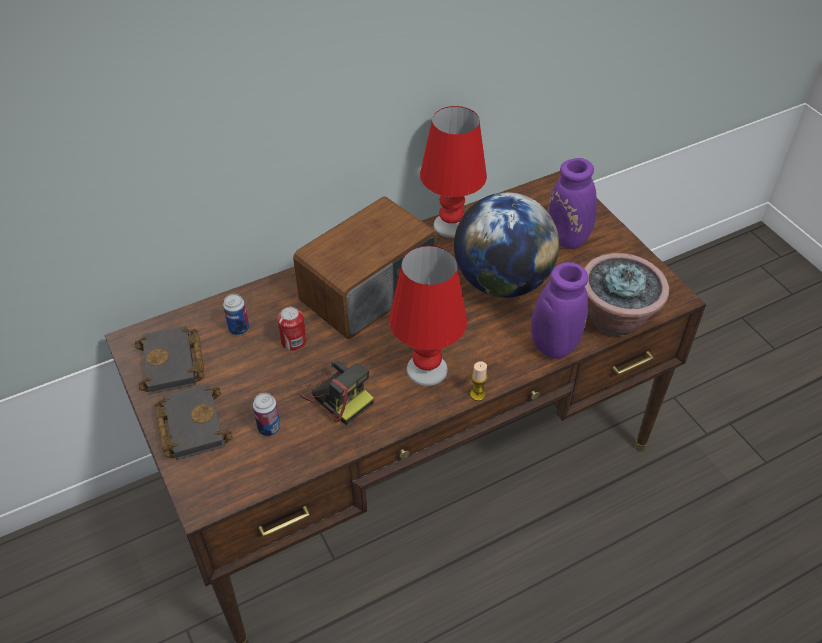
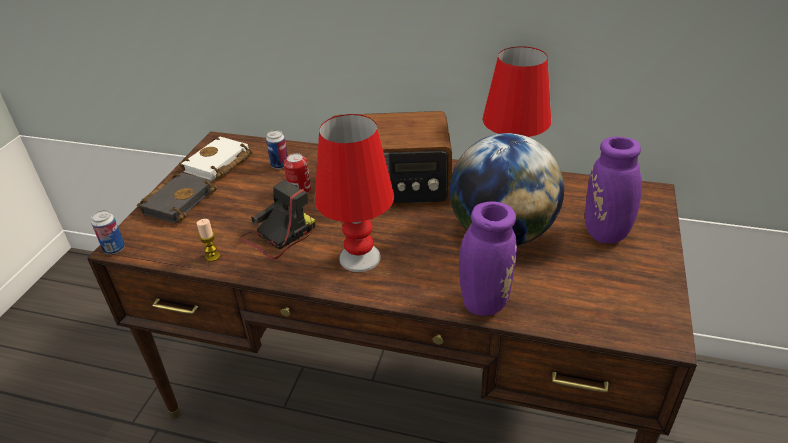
camera: 45 degrees right, 10 degrees down
(174, 365) = (218, 164): black book -> white book
(269, 428) = (213, 229): can -> can (114, 249)
(337, 395) = (279, 236): camera -> camera turned 135 degrees counterclockwise
(477, 394) = (372, 298): candle -> candle (212, 256)
(615, 319) = (573, 318): potted plant -> none

